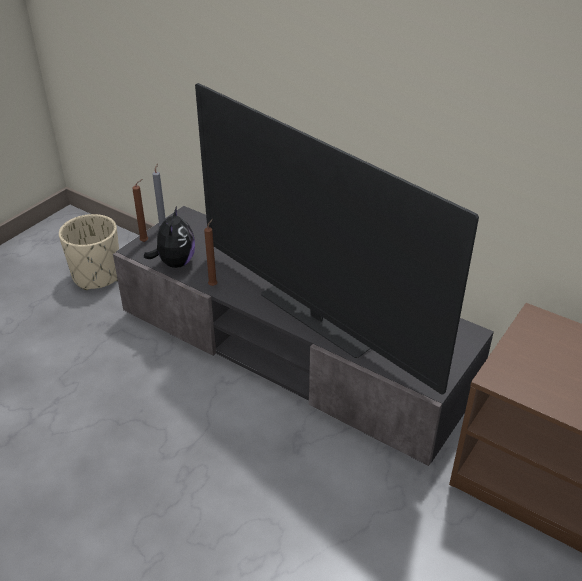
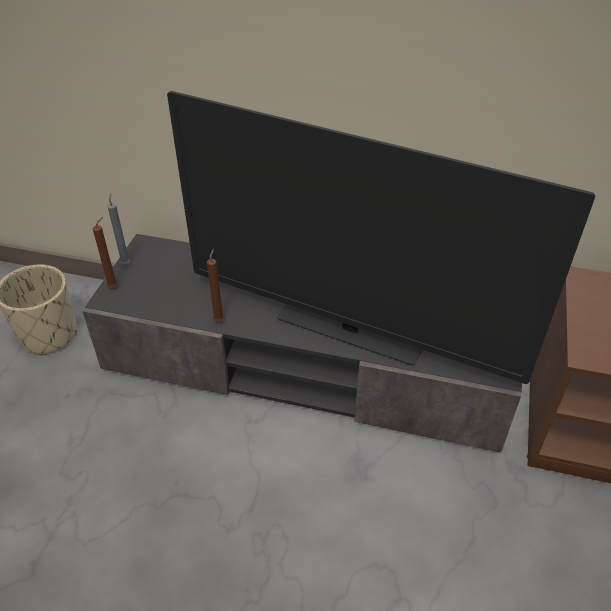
camera: 20 degrees left, 5 degrees up
(175, 263) = (162, 304): plush toy -> none

